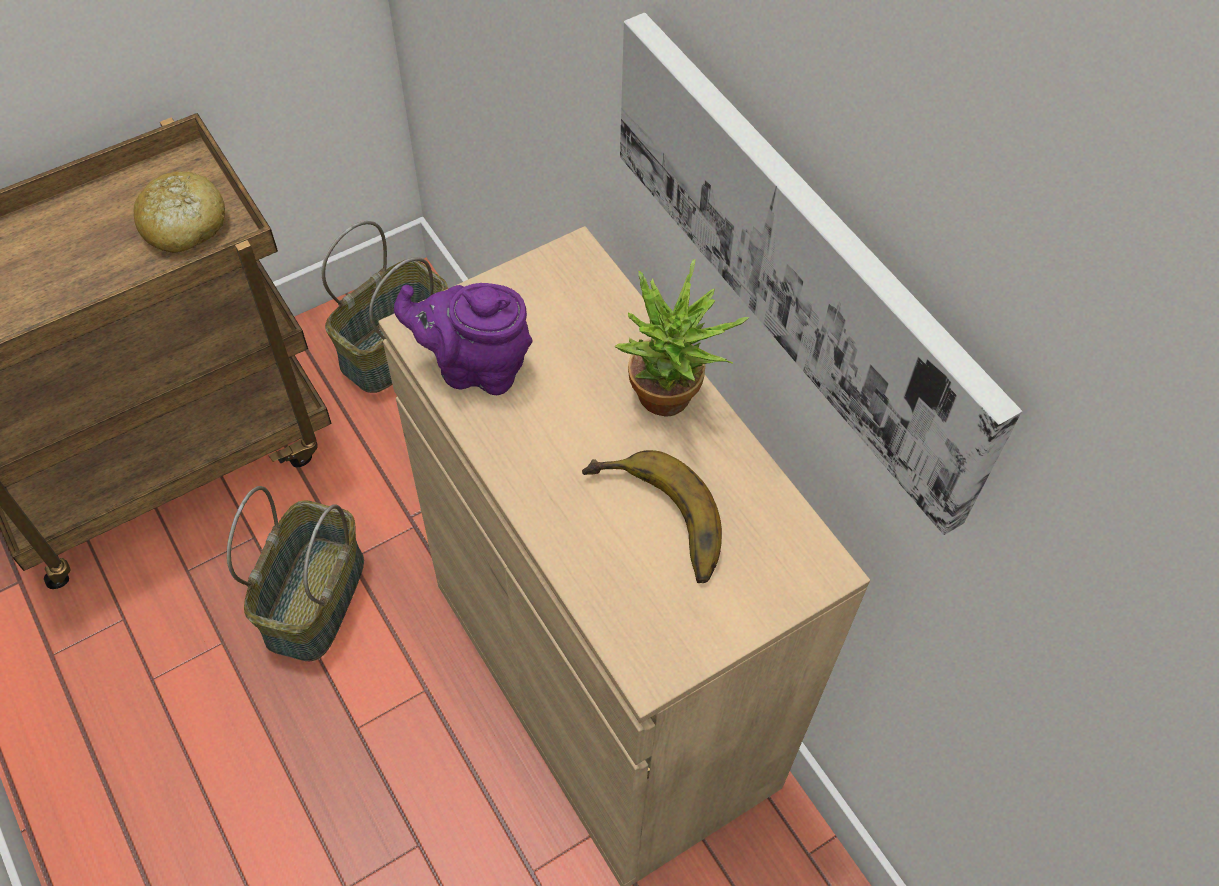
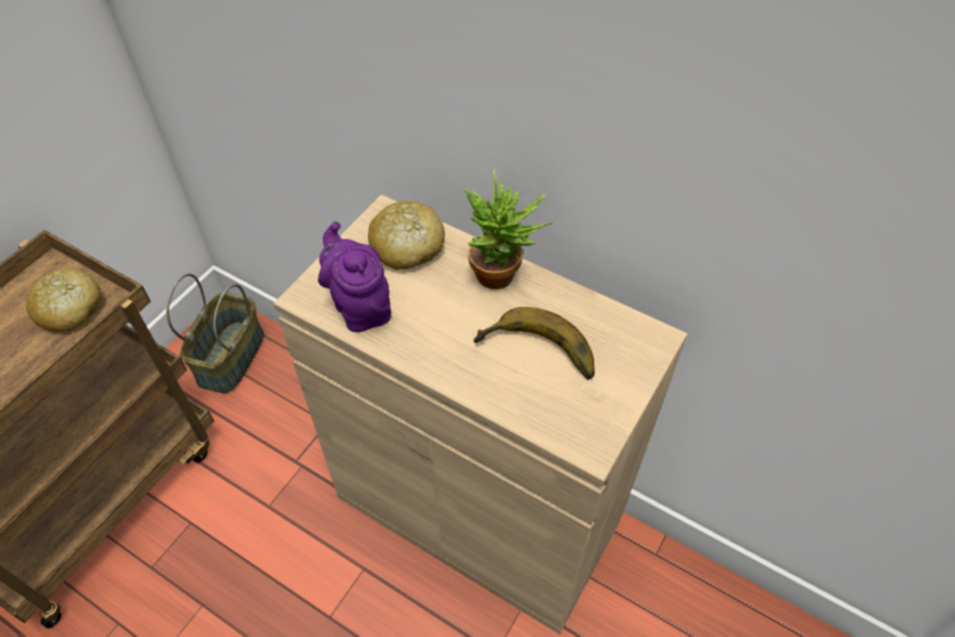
camera: 25 degrees left, 5 degrees down
(313, 597) = (254, 543): basket -> none
(475, 367) = (360, 306): purple teapot -> purple teapot turned 75 degrees clockwise
(577, 311) = (407, 246): none -> bread
(799, 257) = (583, 129): picture -> none

